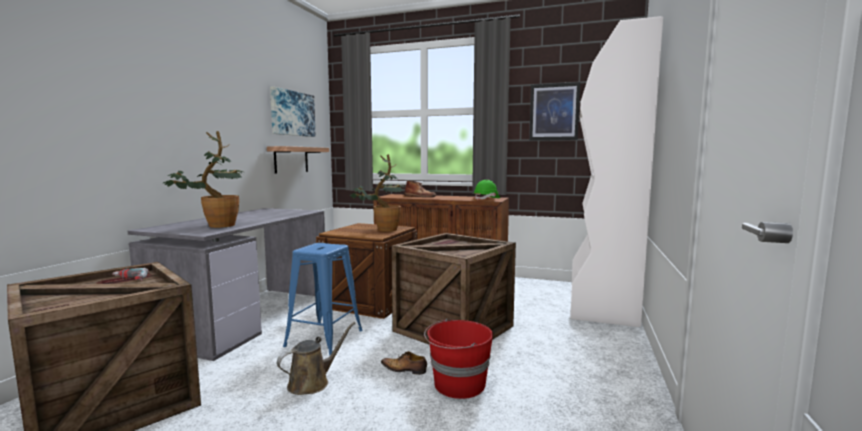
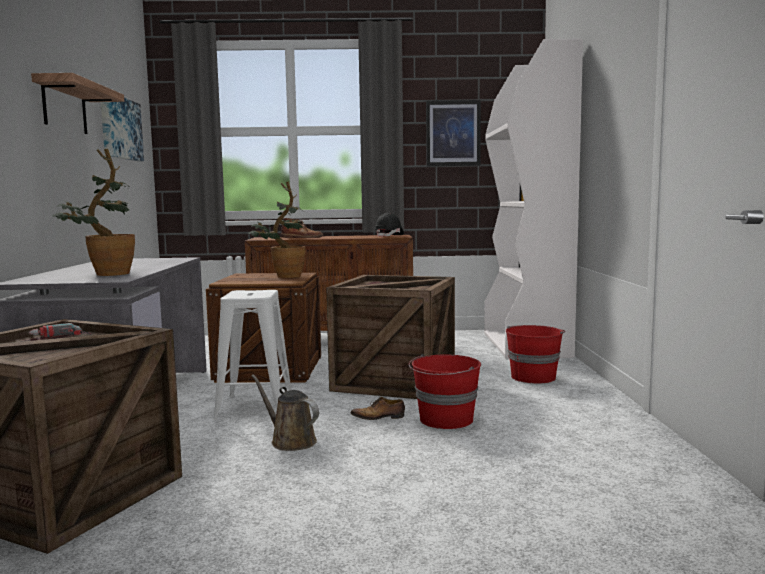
camera: 20 degrees left, 0 degrees up
(291, 160) = (122, 193): shelf -> shelf (64, 107)
(312, 382) = (290, 441): brown watering can -> brown watering can turned 75 degrees counterclockwise
(324, 338) = (255, 406): blue stool -> white stool
(487, 199) = (389, 236): green hard hat -> black hard hat
(582, 345) = (533, 377): none -> red bucket

